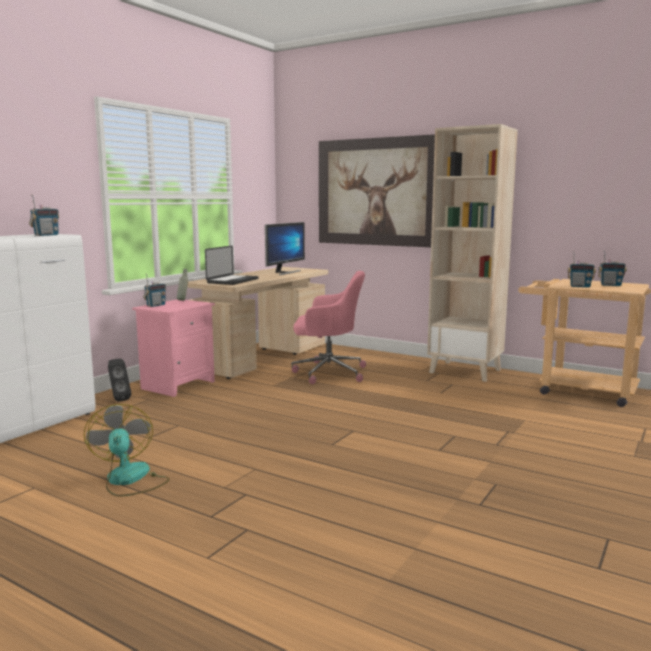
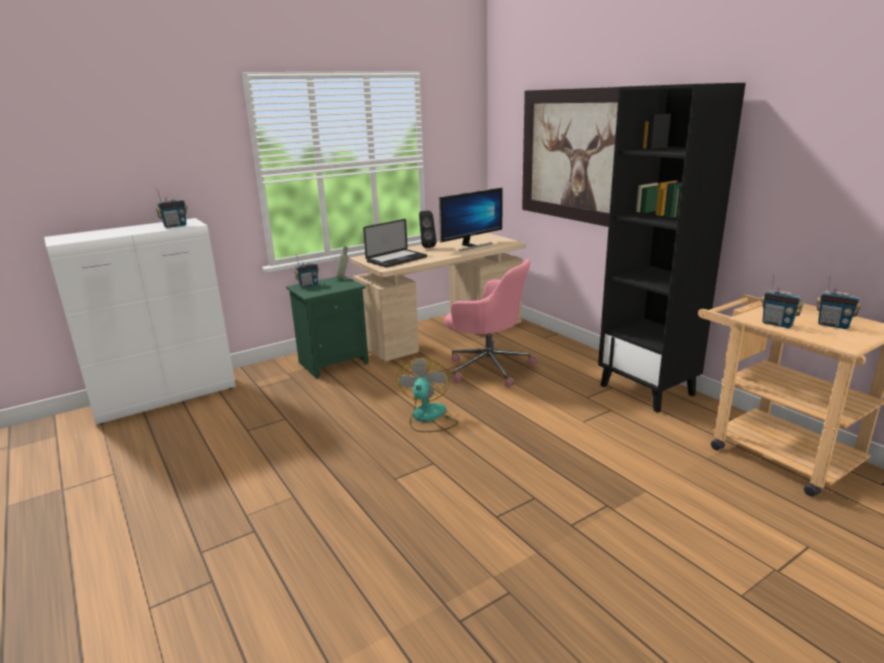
camera: 25 degrees right, 10 degrees up
(118, 399) = (269, 373): black speaker -> black speaker (426, 246)
(129, 480) = (184, 483): fan -> fan (428, 418)
(178, 385) = (334, 362): pink nightstand -> green nightstand
(466, 371) = (648, 390): beige bookcase -> black bookcase

